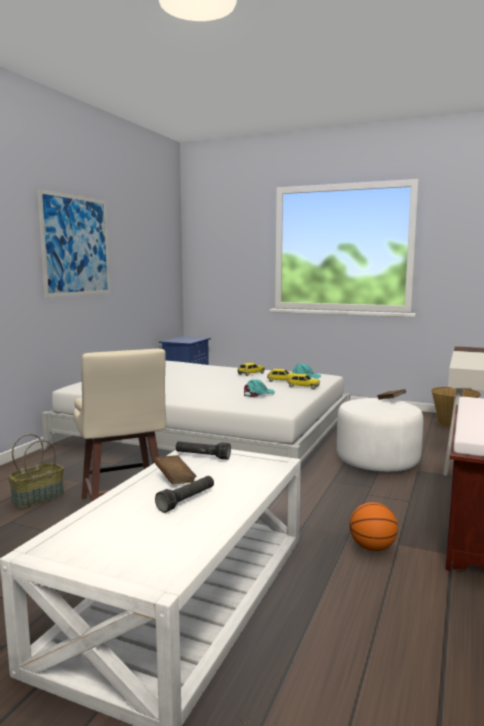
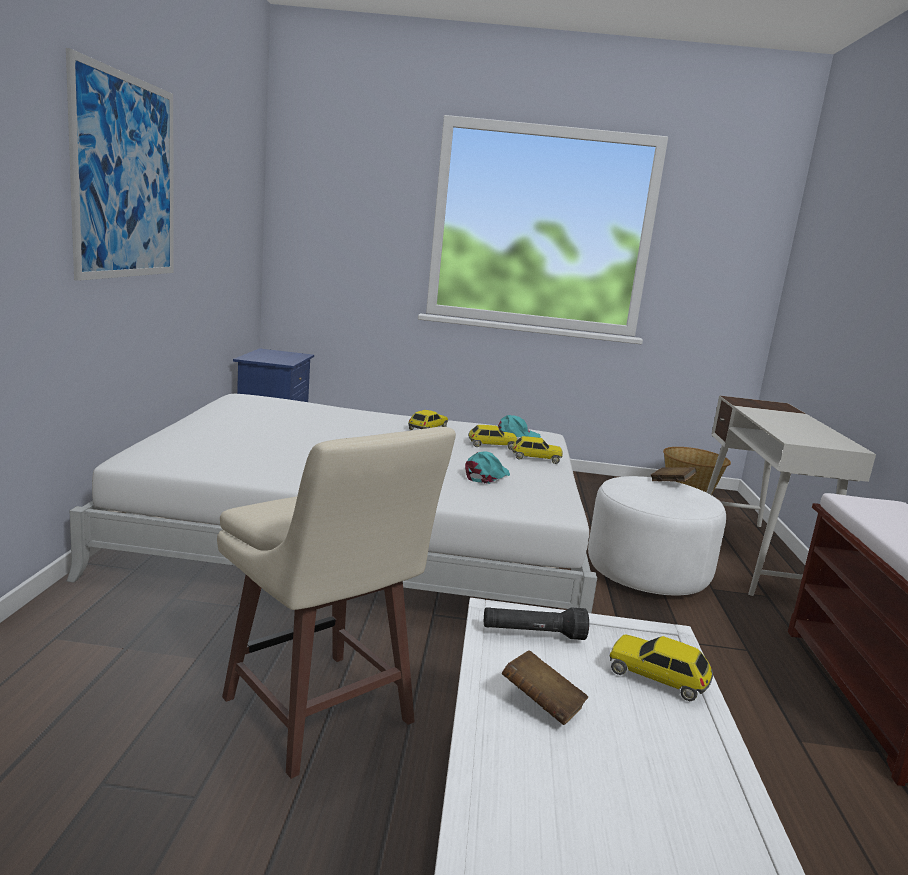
camera: 20 degrees left, 5 degrees up
(38, 498) = (130, 707): basket -> none
(187, 500) = (621, 766): black flashlight -> none
(249, 475) = (658, 677): none -> toy car
(372, 548) = (773, 754): basketball -> none

